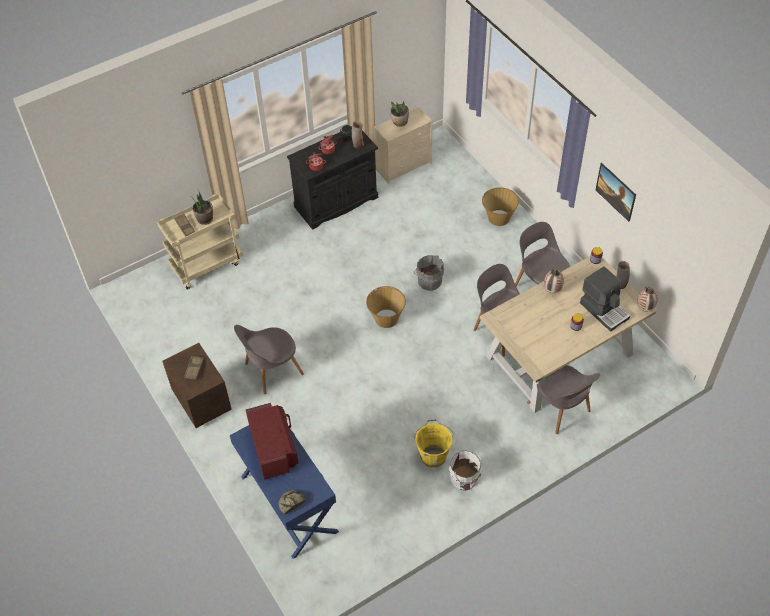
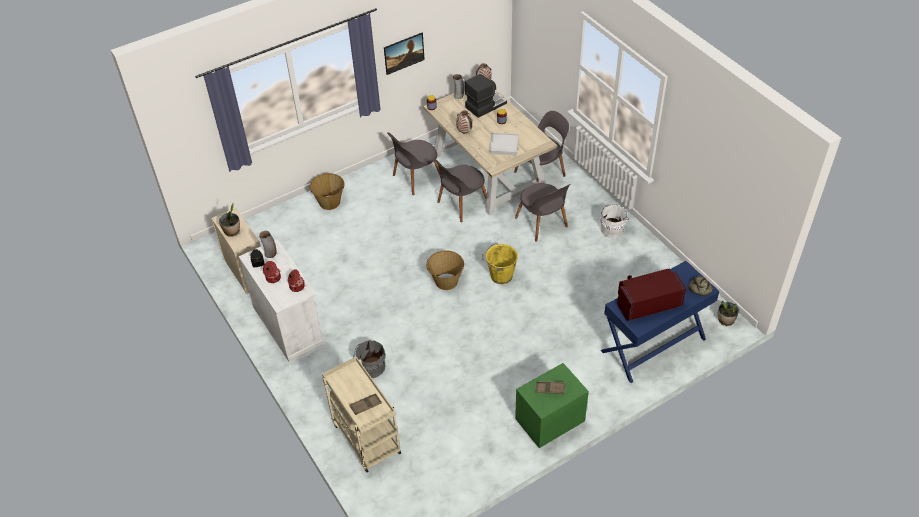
camera: 90 degrees left, 5 degrees down
(202, 401) = (548, 423): brown nightstand -> green nightstand
(204, 219) = (356, 387): potted plant -> potted plant (725, 320)
(271, 370) = (508, 367): grey chair -> grey chair (542, 224)
(336, 202) = (289, 325): black cabinet -> white cabinet
(429, 280) = (402, 251): grey bucket -> grey bucket (371, 368)
(433, 455) = (593, 248): yellow bucket -> yellow bucket (500, 276)
(531, 327) = (504, 145): none -> white tray

